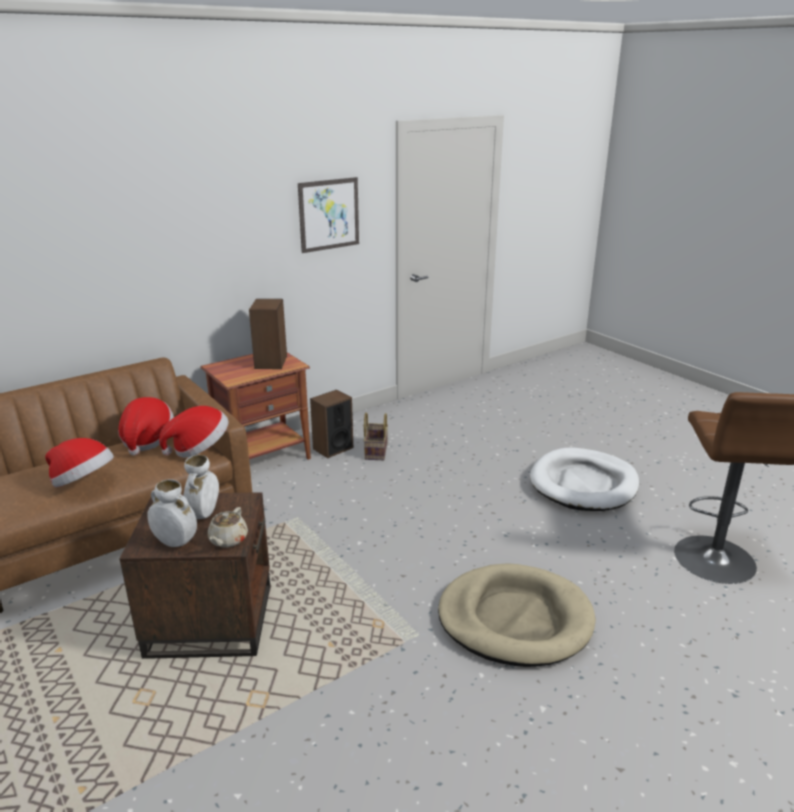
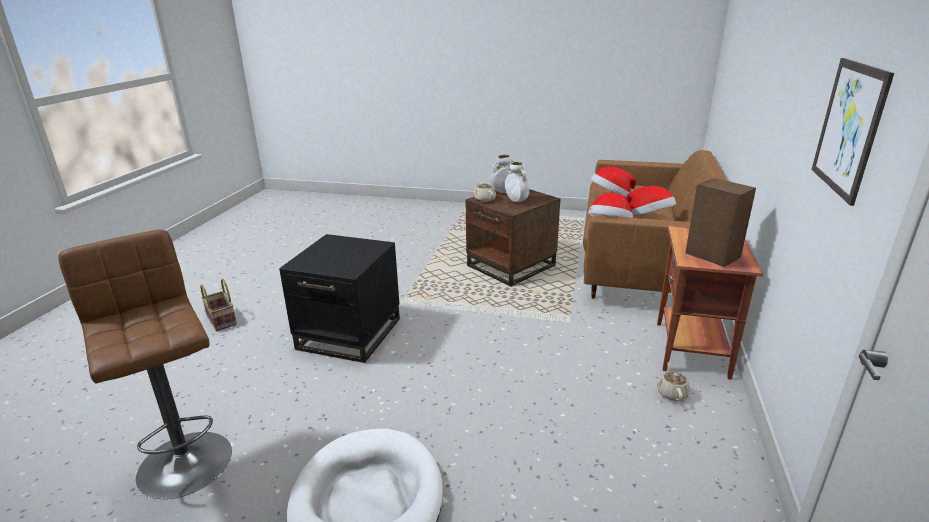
camera: 140 degrees right, 0 degrees up
(333, 448) = (672, 393): speaker -> beige teapot
(375, 450) = (634, 414): basket -> basket (222, 320)
(514, 619) = (350, 334): beige dog bed -> black side table

